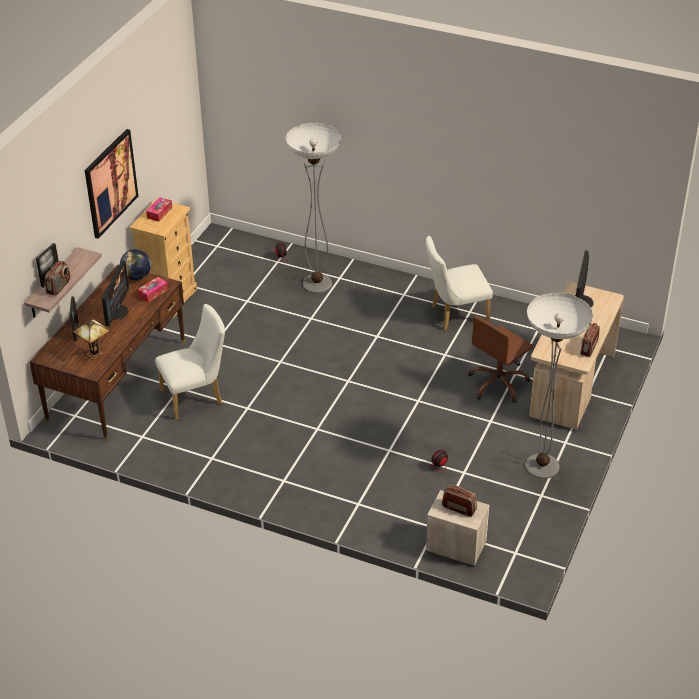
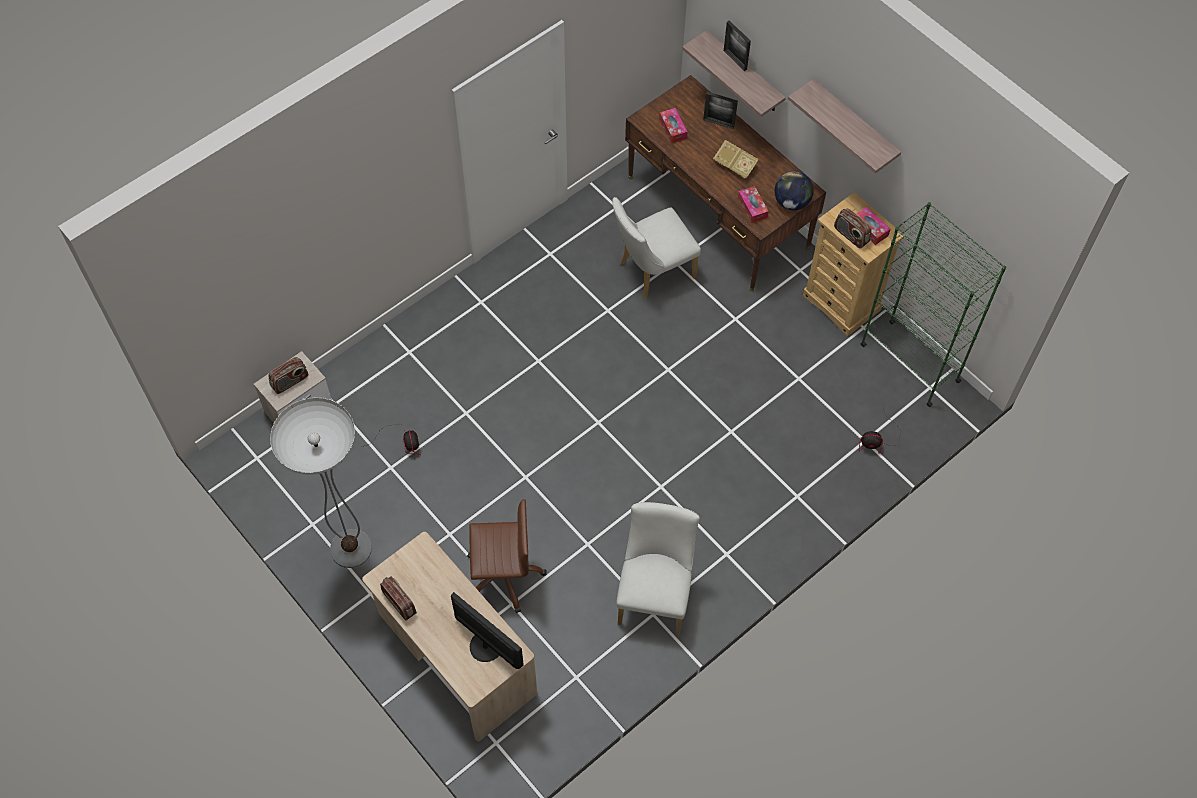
camera: 115 degrees right, 20 degrees up
(59, 287) = (717, 63): radio -> radio (850, 235)
(95, 353) = (672, 129): table lamp -> tissue box
(110, 183) = (854, 125): picture -> shelf
(116, 311) = (735, 166): monitor -> book
(196, 397) = (652, 271): white chair -> white chair turned 60 degrees clockwise
(202, 258) = (909, 362): none -> green bookcase
(317, 284) = (796, 466): floor lamp -> none
(498, 384) = (504, 575): brown office chair -> brown office chair turned 105 degrees clockwise

